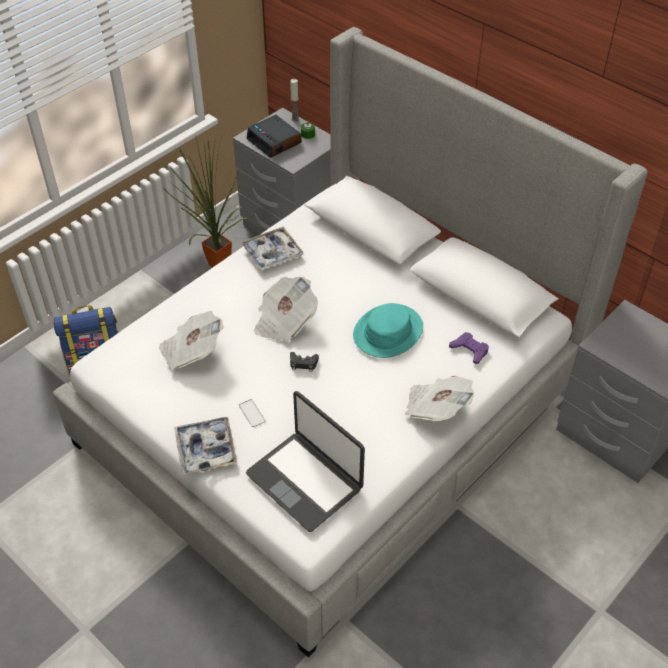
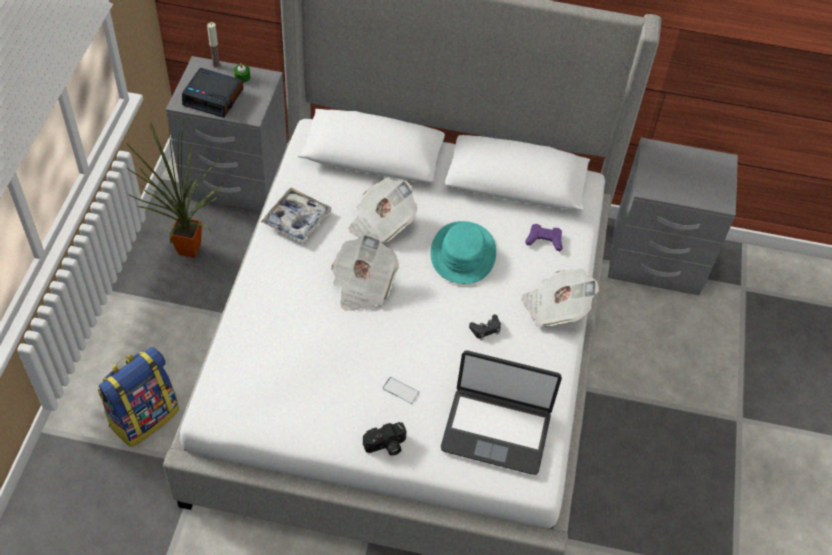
camera: 35 degrees left, 5 degrees up
(191, 351) = (298, 356): newspaper -> newspaper (381, 223)
(206, 449) = (385, 446): tray -> camera
(303, 363) = (411, 319): black game controller -> black game controller (486, 329)

